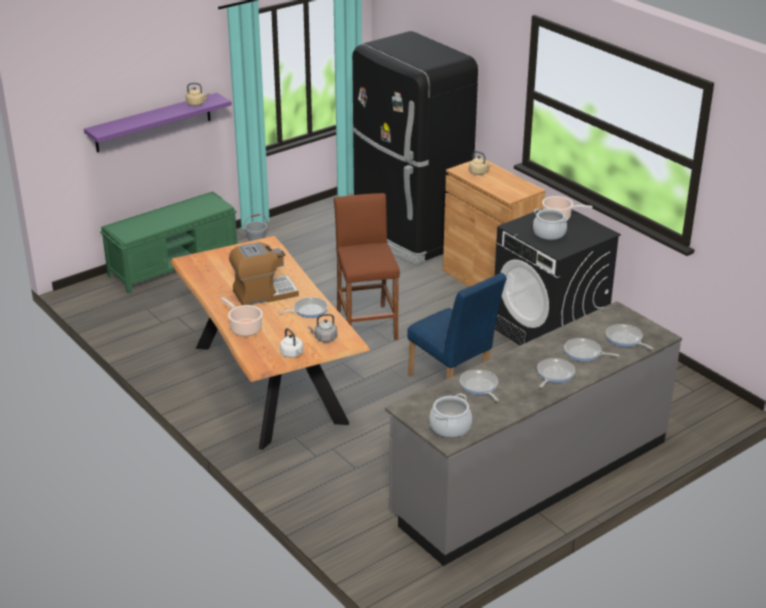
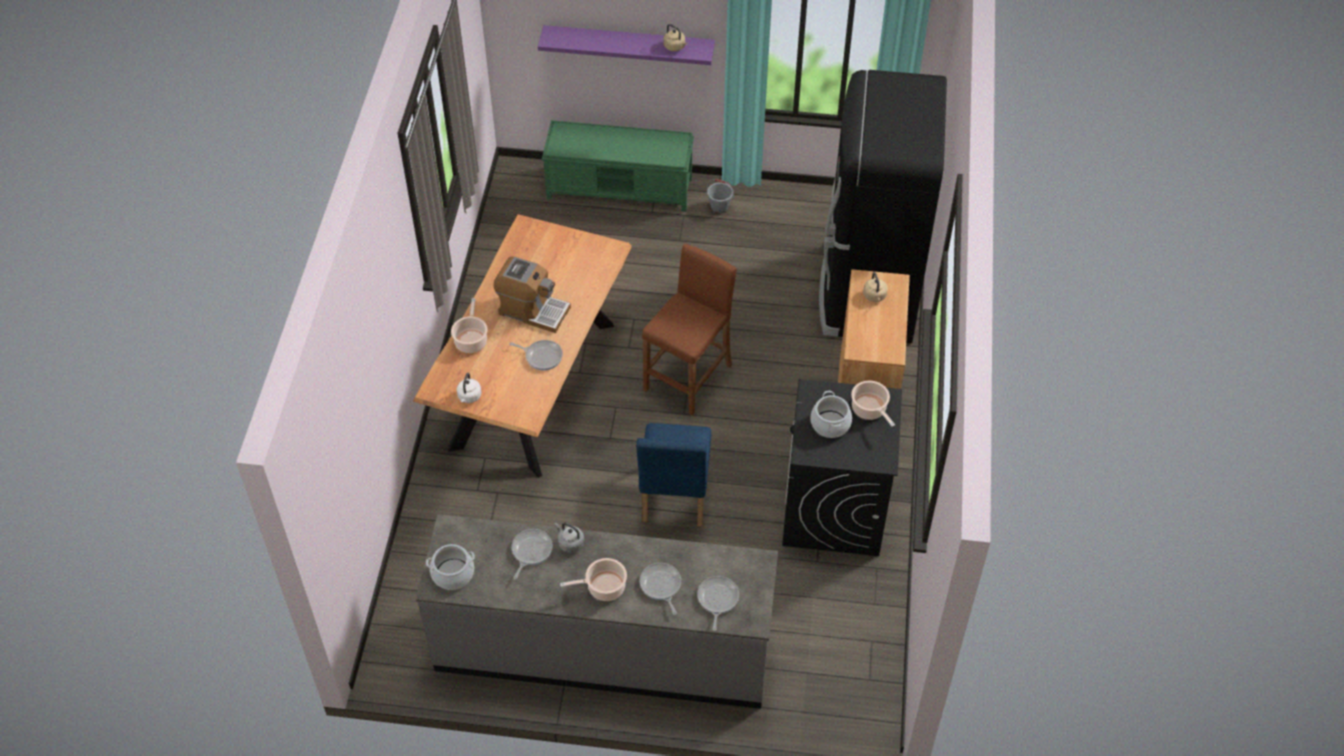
camera: 45 degrees right, 20 degrees up
(324, 338) = (513, 398): grey kettle -> grey kettle (570, 543)
(554, 374) = (603, 588): frying pan -> cooking pot

